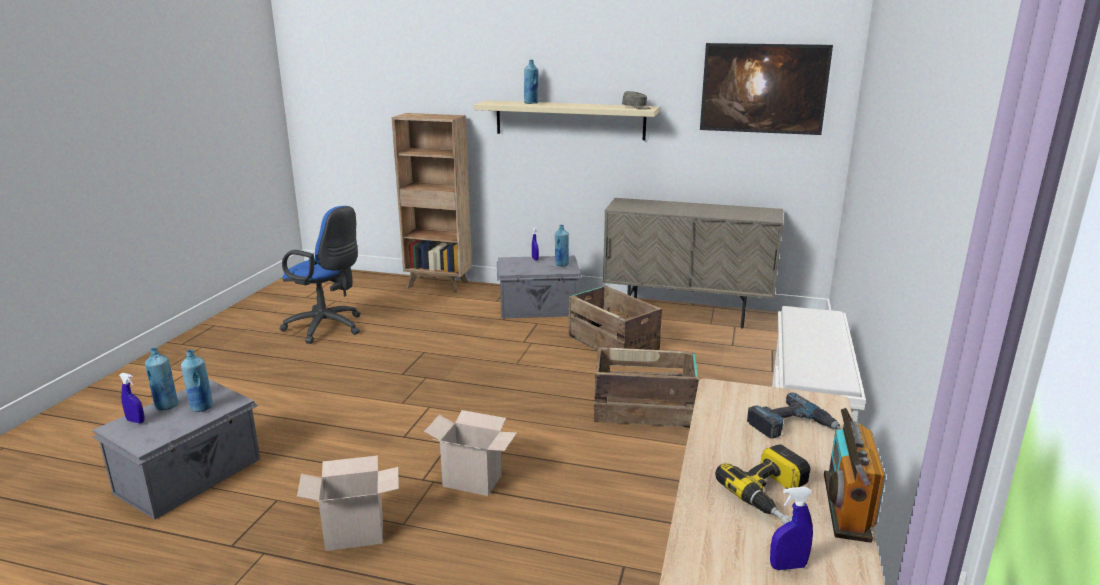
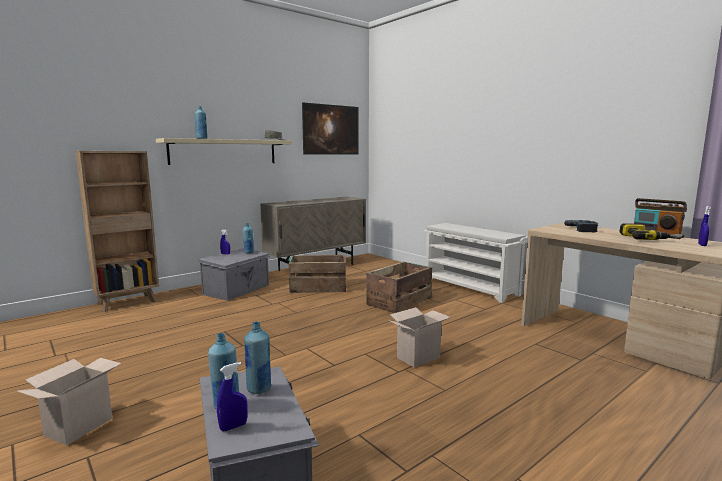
camera: 55 degrees left, 10 degrees down
(328, 328) = (98, 354): blue office chair -> none
(357, 533) = (440, 409): cardboard box -> cardboard box (79, 426)

